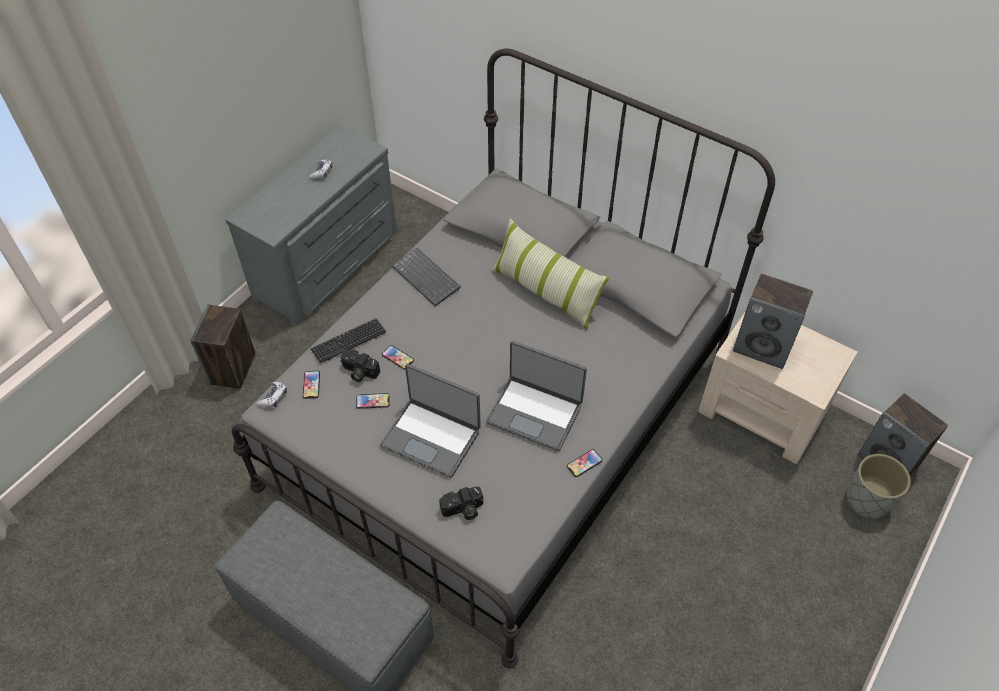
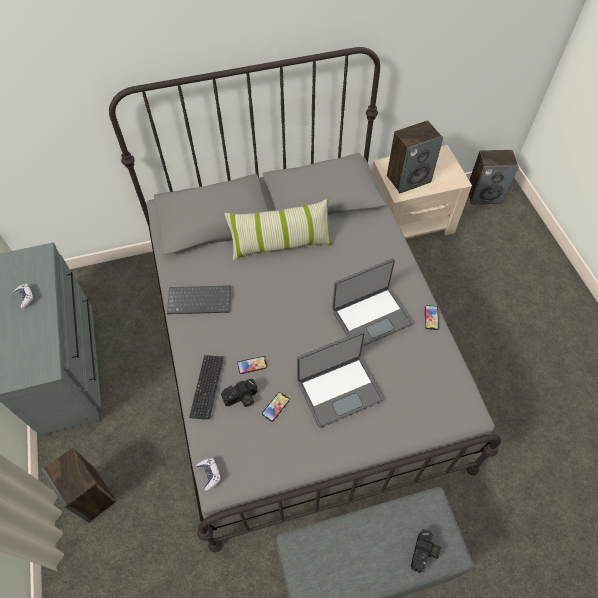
camera: 50 degrees left, 5 degrees up
(311, 385) = (223, 439): phone -> none
(463, 510) = (413, 411): camera -> camera (424, 554)
(867, 500) = (499, 221): grey planter -> none

